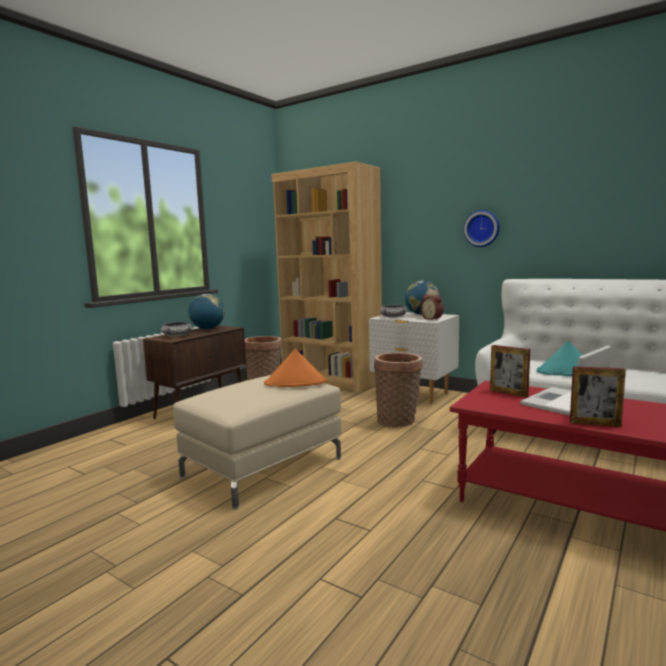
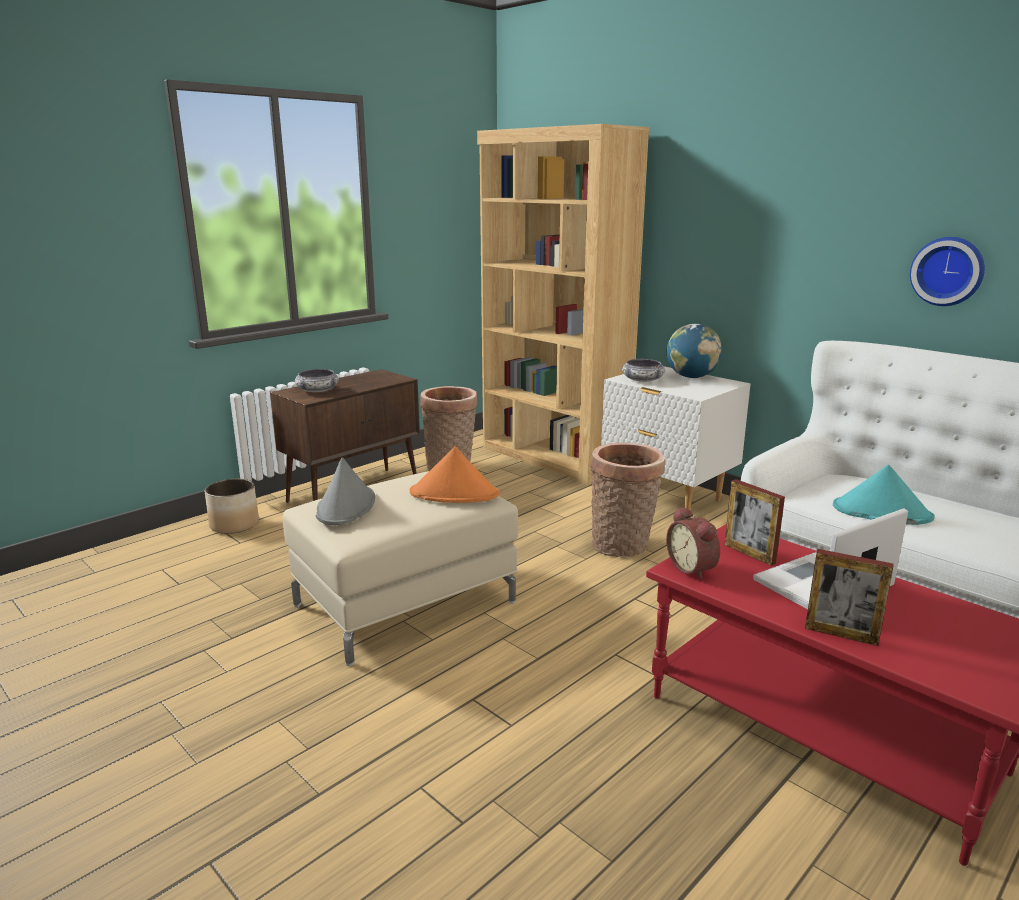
camera: 10 degrees right, 10 degrees up
(118, 435) = (235, 525): none -> planter
(207, 329) = (366, 378): globe -> none
(222, 395) = (346, 506): none -> grey hat
(432, 319) = (701, 391): alarm clock -> alarm clock (693, 568)
(482, 228) = (801, 247): wall clock -> wall clock (948, 271)

